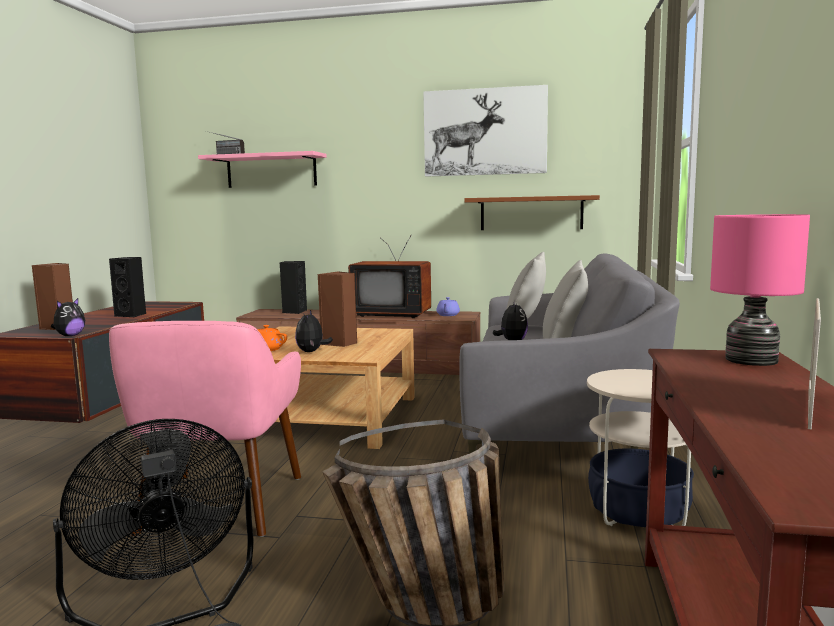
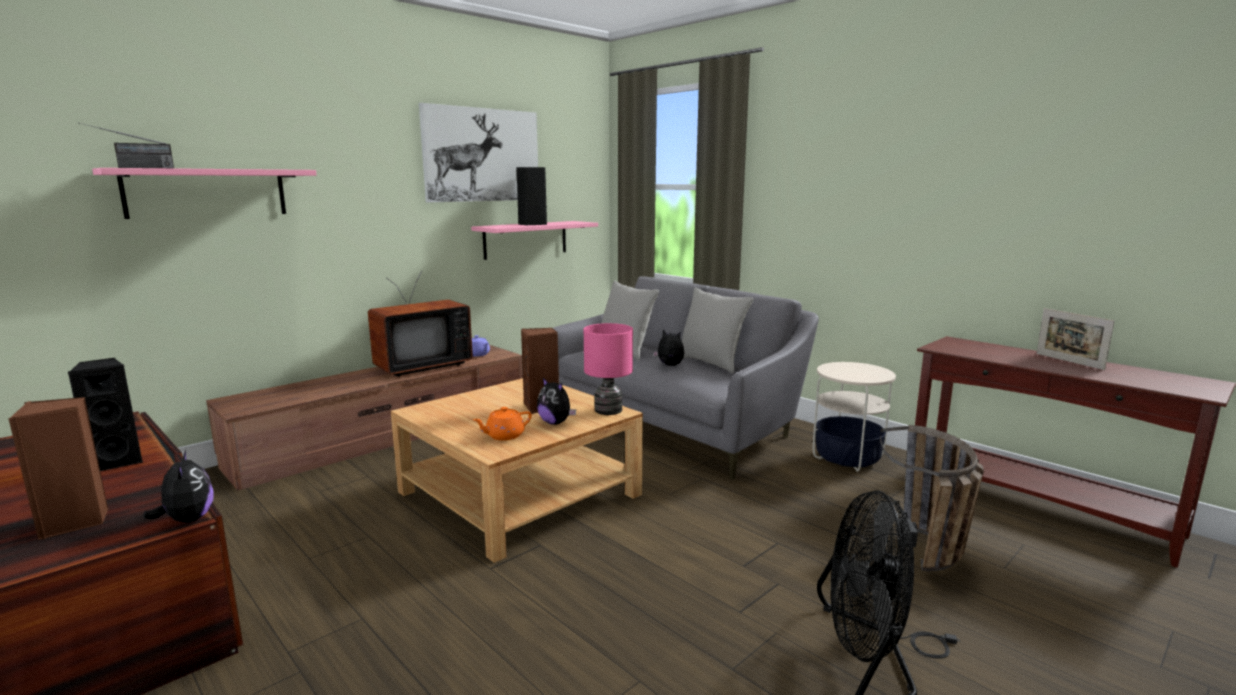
camera: 55 degrees left, 5 degrees up
(220, 505) = (683, 597): pink armchair -> none
(294, 312) = (284, 391): black speaker -> black speaker (531, 224)
(531, 213) = (526, 239): brown shelf -> pink shelf
(751, 360) = (966, 344): pink table lamp -> pink table lamp (608, 410)

